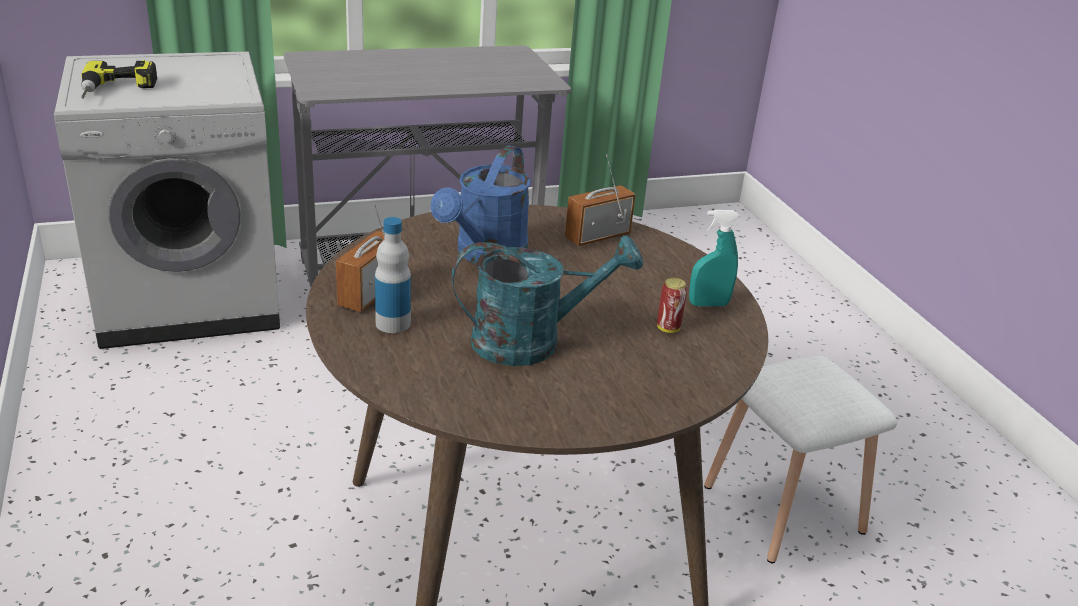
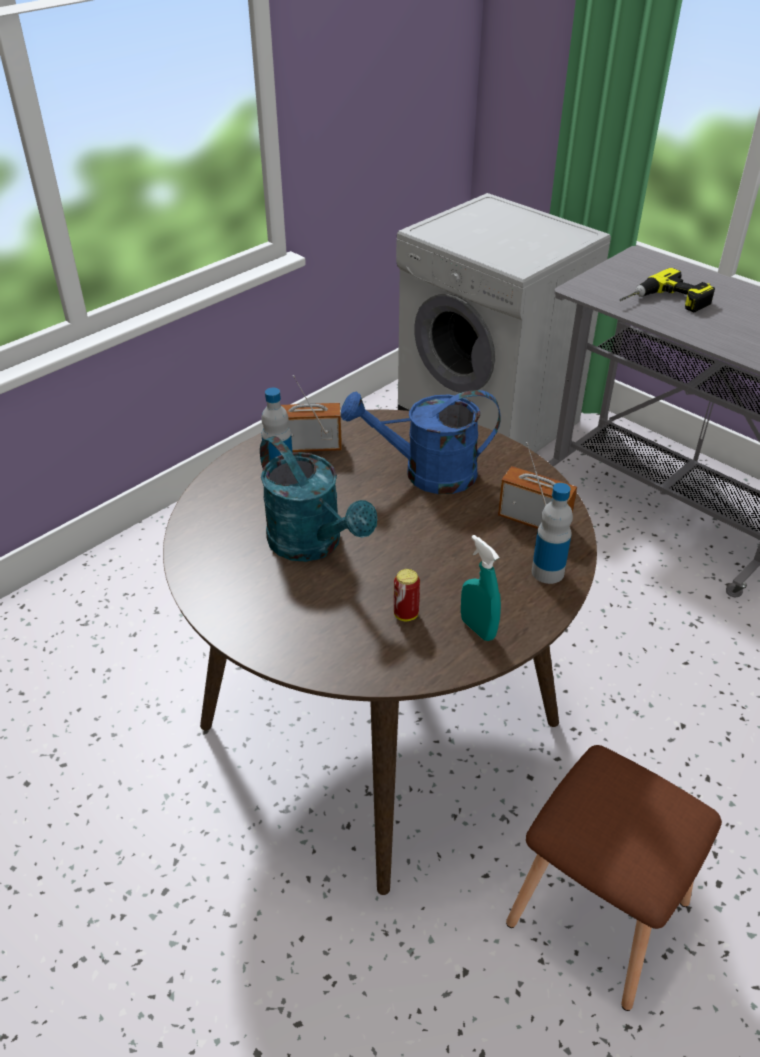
camera: 65 degrees right, 10 degrees up
(117, 90) = (460, 230): power drill -> power drill (665, 303)
(665, 254) = (547, 572): none -> bottle
(786, 510) = (598, 916): white stool -> brown stool

